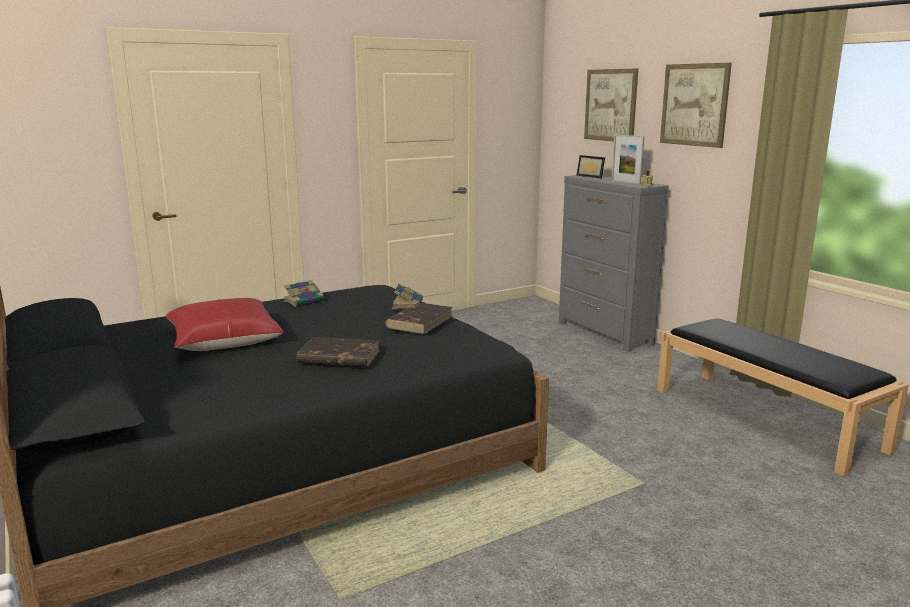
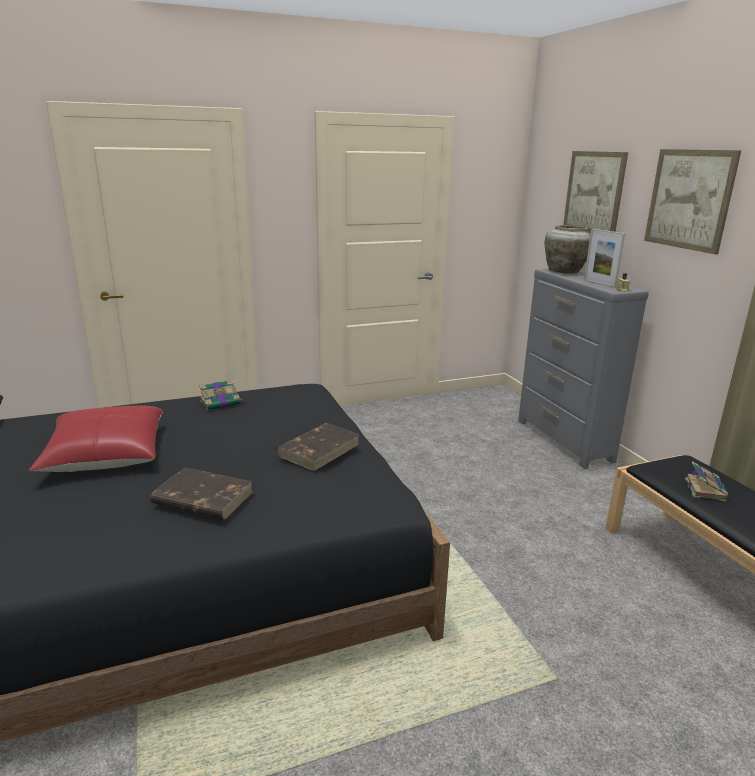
camera: 10 degrees right, 5 degrees up
(407, 304) = (323, 418): book -> book (705, 489)
(592, 176) = (565, 272): picture frame -> beige vase

